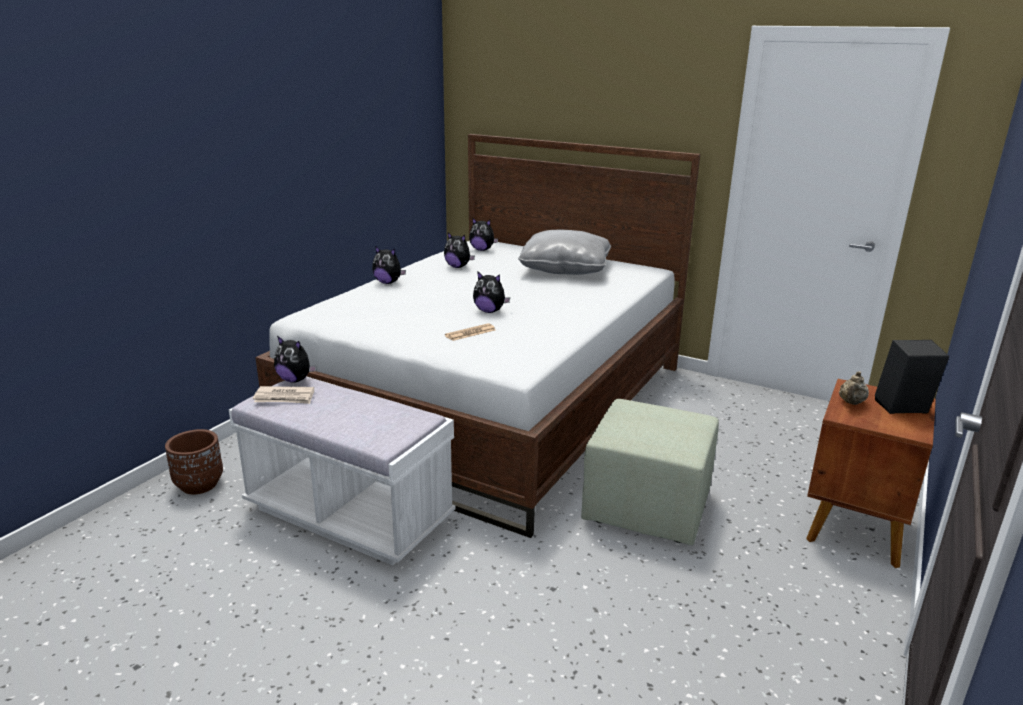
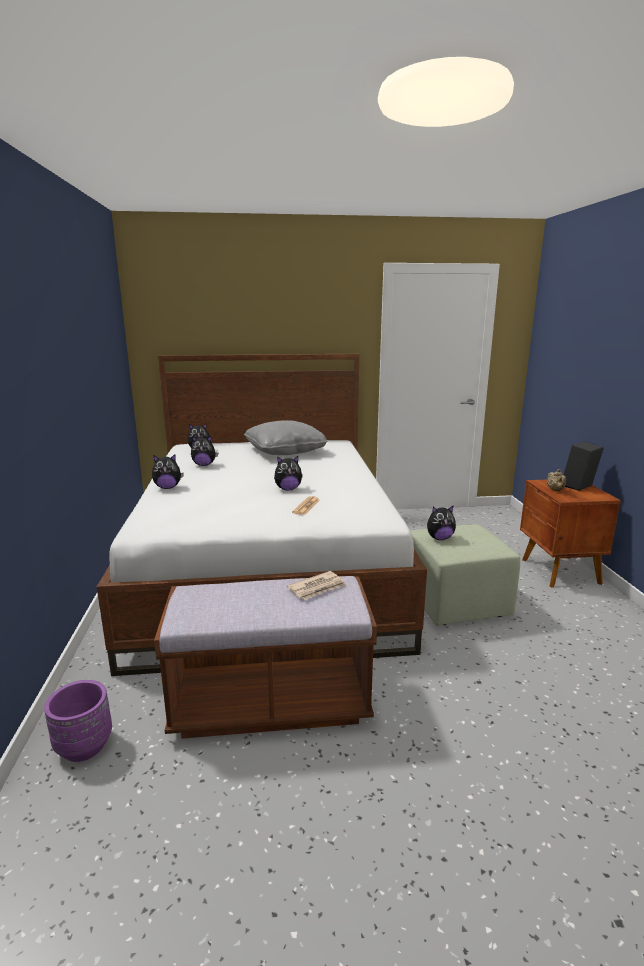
camera: 35 degrees left, 5 degrees down
(199, 485) = (84, 746): brown planter -> purple planter
(284, 398) = (205, 608): newspaper -> newspaper (317, 588)
(295, 380) = (186, 590): plush toy -> plush toy (439, 538)
(349, 515) = (271, 702): white bench -> brown bench

